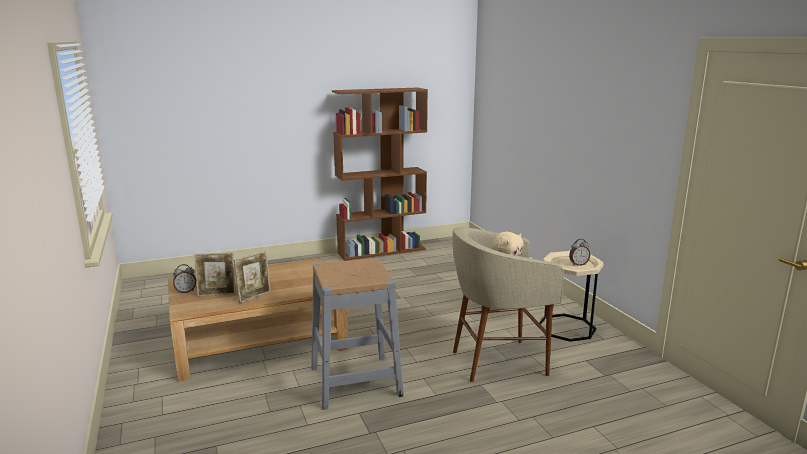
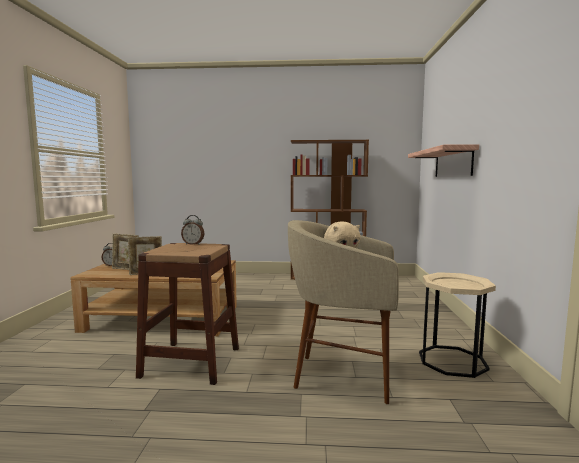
camera: 25 degrees right, 10 degrees down
(355, 381) = (191, 362): grey stool -> brown stool
(531, 128) = (452, 163): none -> shelf
(578, 264) = (464, 285): alarm clock -> alarm clock (193, 244)

